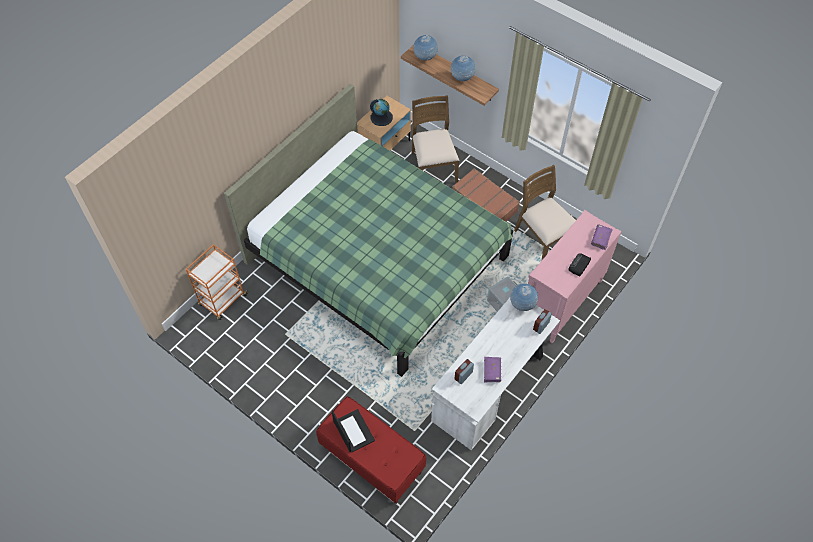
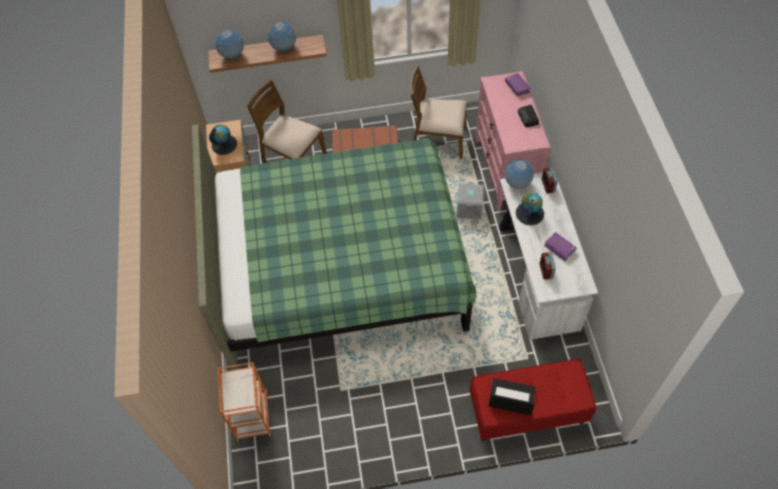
camera: 45 degrees left, 0 degrees up
(503, 331) = (529, 213): none -> globe

